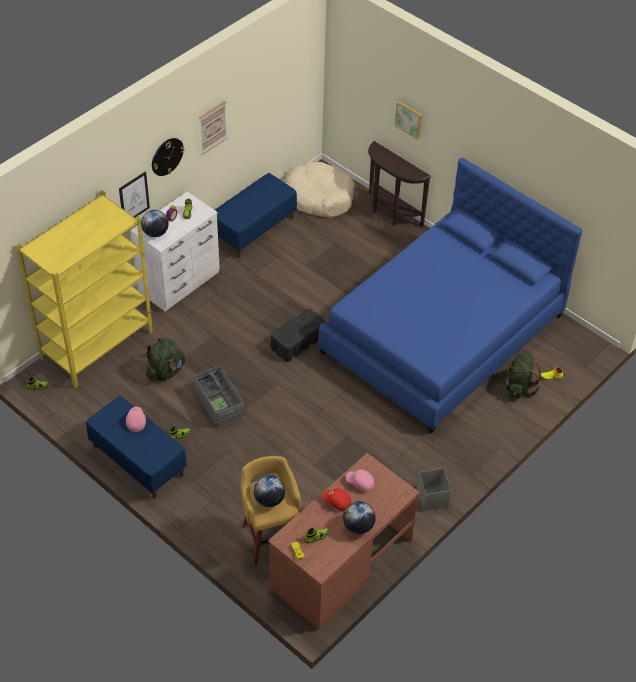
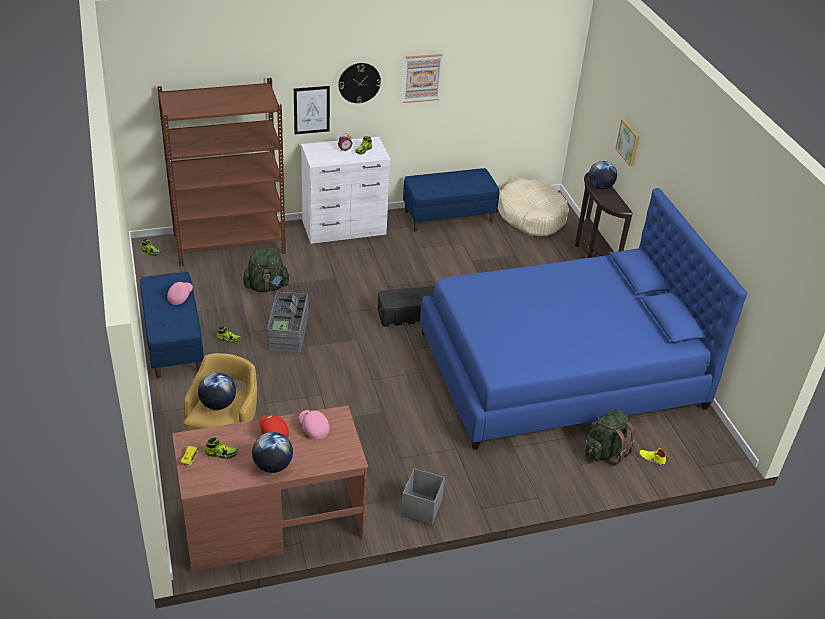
camera: 30 degrees right, 10 degrees down
(97, 345) = (229, 244): yellow bookcase -> brown bookcase
(155, 233) = (320, 153): globe -> globe (600, 187)

